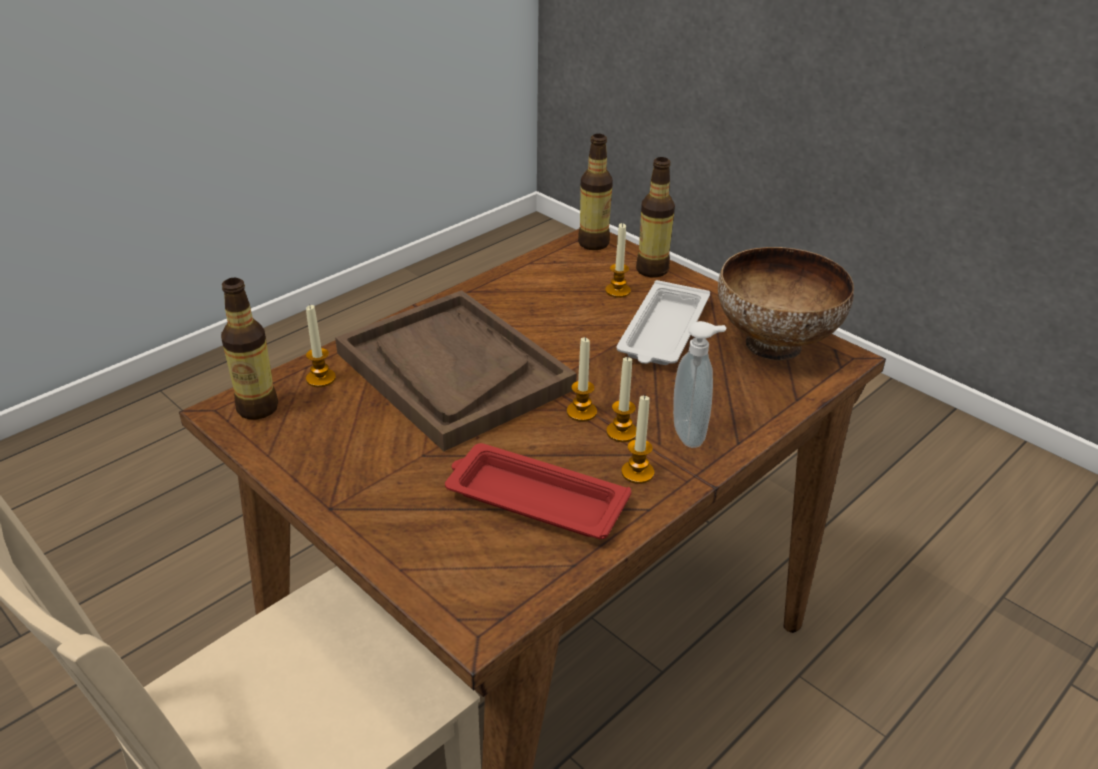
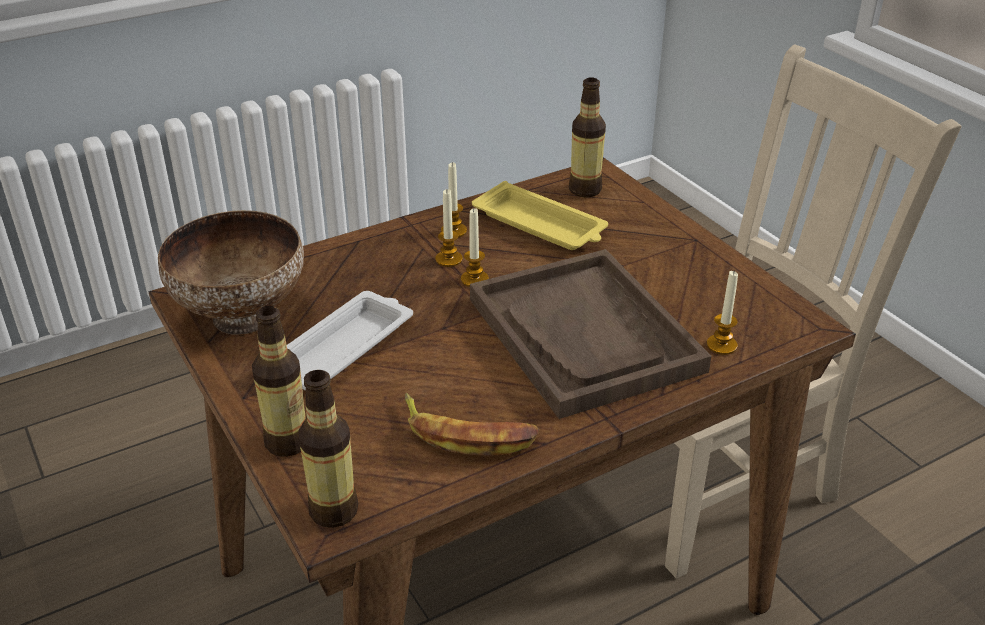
camera: 165 degrees left, 0 degrees up
(258, 408) = (777, 323): bottle -> bottle (585, 190)
(527, 289) = (467, 434): none -> banana
(533, 499) = (541, 225): red tray -> yellow tray
(617, 291) = (355, 413): candle -> none
(691, 434) = (391, 251): soap dispenser -> none

